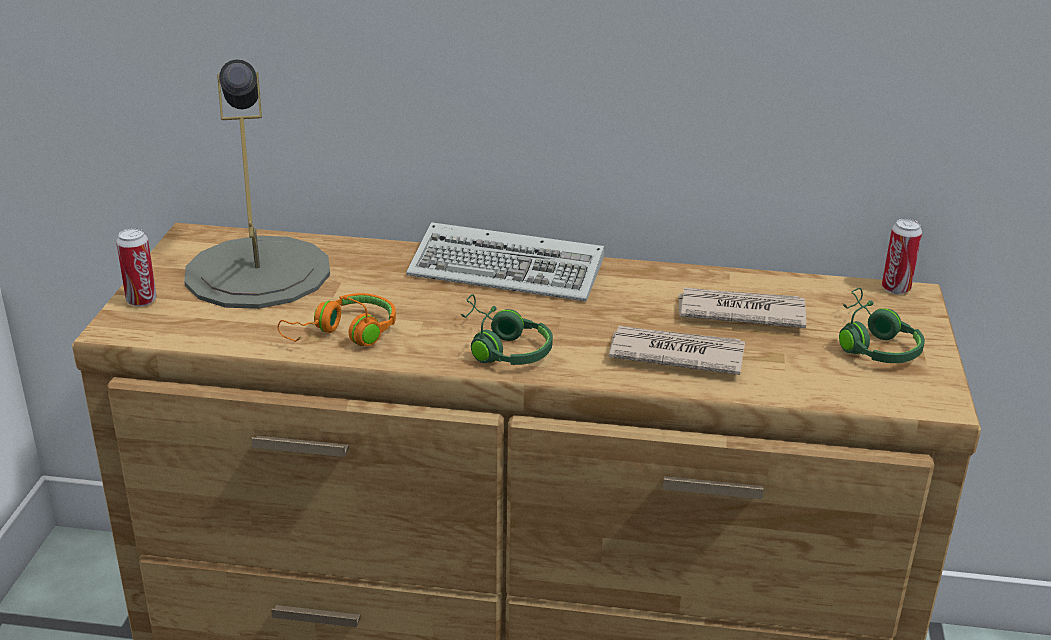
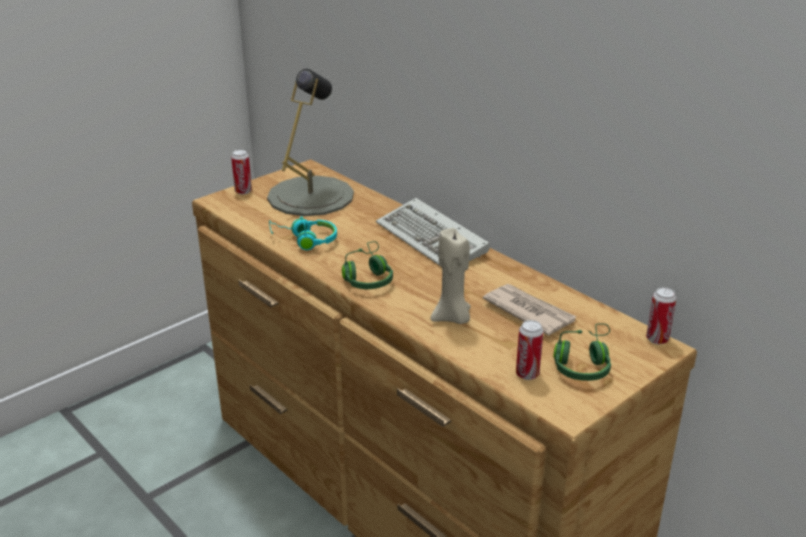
camera: 40 degrees right, 0 degrees up
(345, 334) = (305, 240): orange headphones -> turquoise headphones
(675, 354) = (452, 318): newspaper -> beige candle
(842, 381) = (527, 374): none -> can

